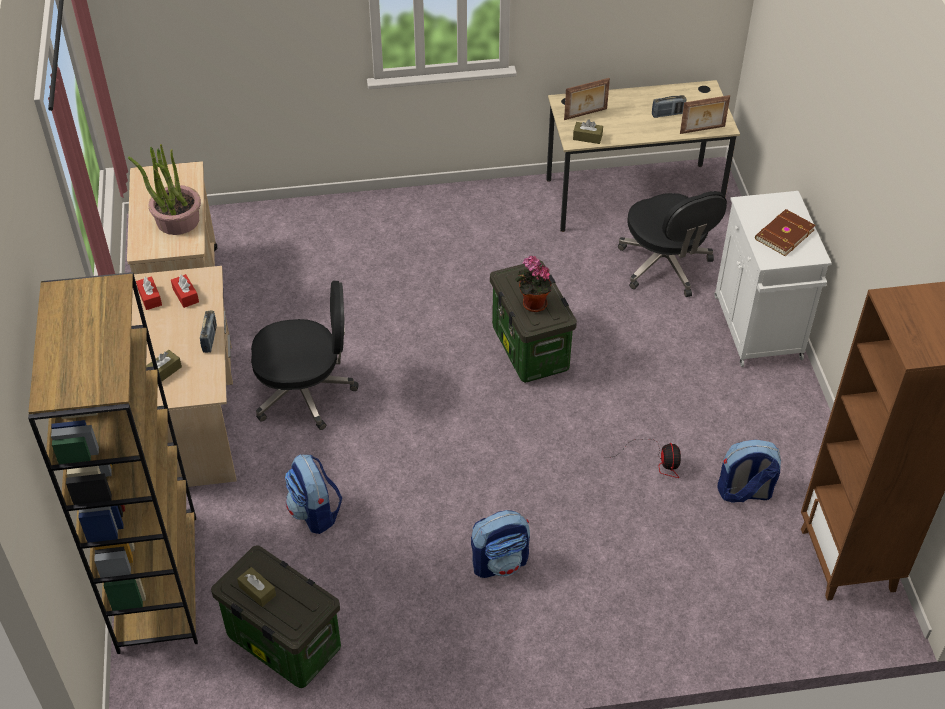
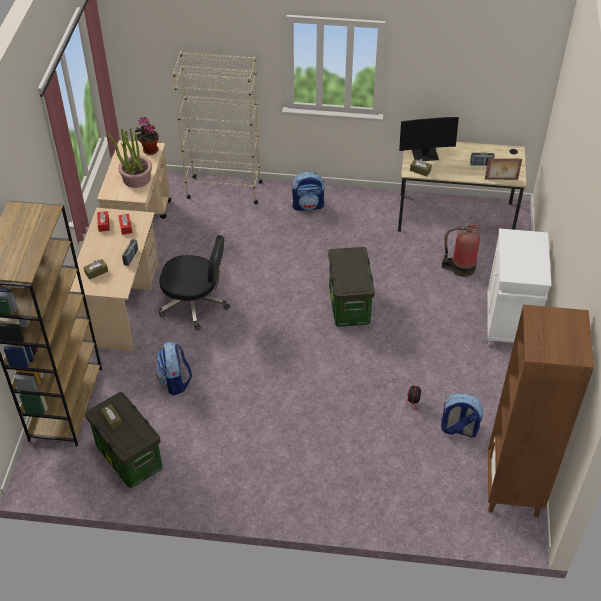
camera: 15 degrees right, 0 degrees up
(291, 218) = (224, 190): none -> beige bookcase
(500, 562) = (281, 438): backpack -> backpack (308, 205)
(532, 304) = (348, 275): potted plant -> potted plant (149, 150)
(586, 114) = (425, 155): picture frame -> monitor
(665, 266) = (460, 268): black office chair -> fire extinguisher
(783, 234) = (525, 260): brown book -> none

